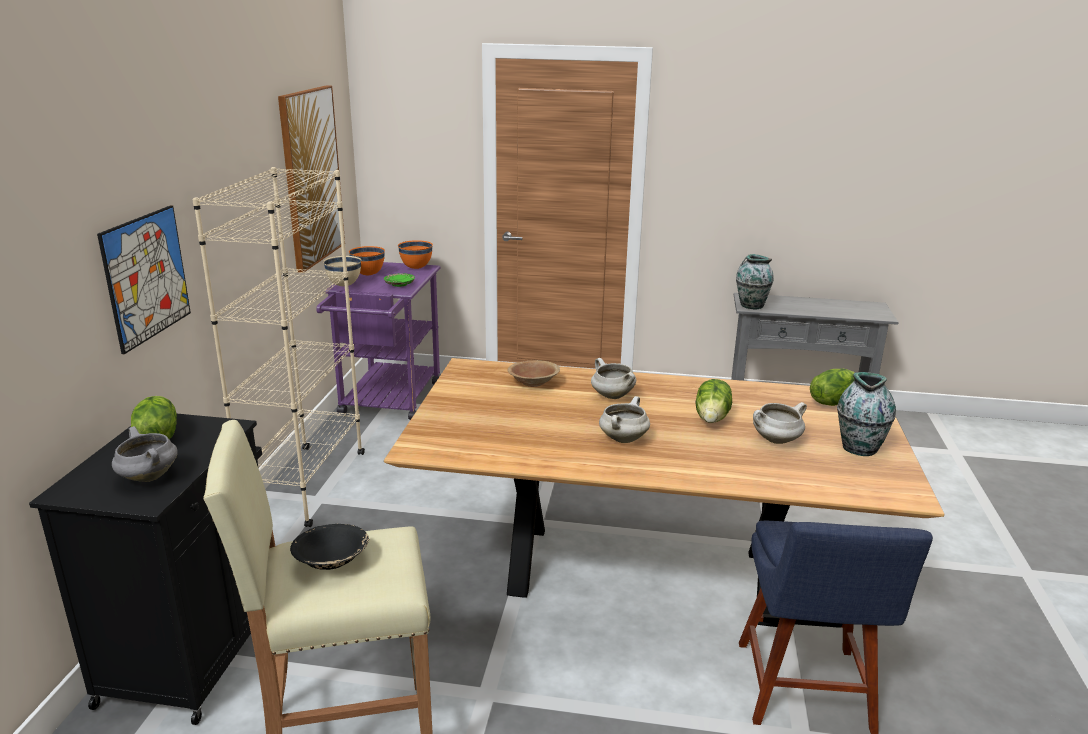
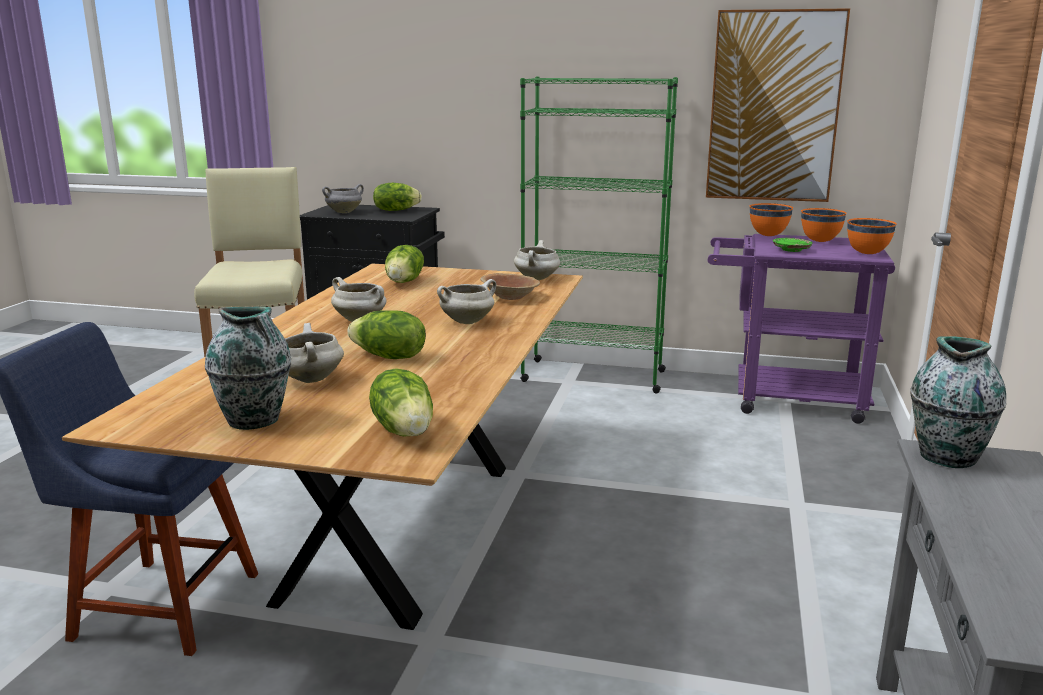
camera: 95 degrees right, 5 degrees down
(146, 277) = (472, 120): picture -> none
(306, 485) = (592, 376): beige bookcase -> green bookcase
(331, 561) = (260, 266): black bowl -> none
(344, 285) = (768, 236): beige bowl -> orange bowl
(466, 374) = (537, 279): none -> white cooking pot
(478, 432) = (405, 281): none -> lettuce

